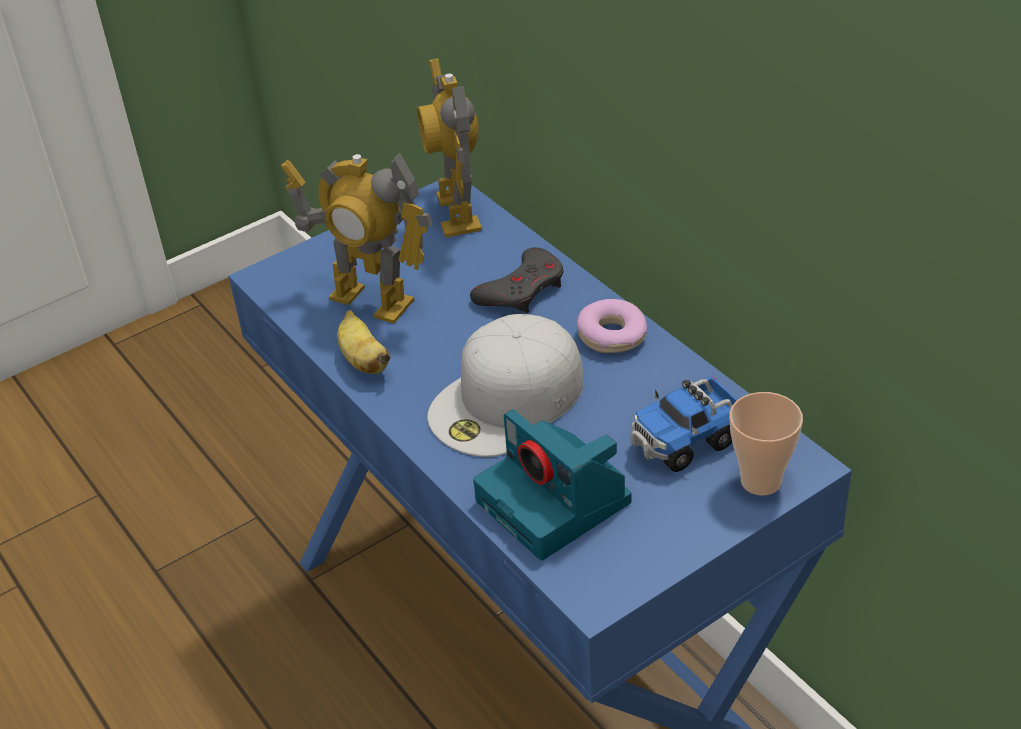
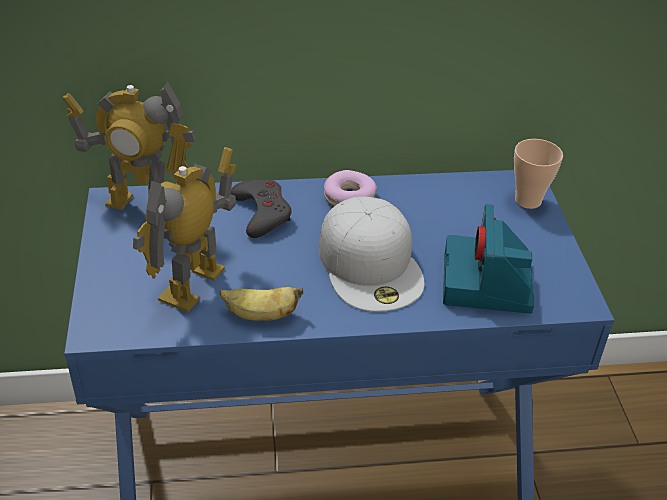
camera: 65 degrees left, 0 degrees up
(371, 300) = (194, 285): toy robot -> toy robot turned 150 degrees clockwise
(556, 503) = (487, 284): camera -> camera turned 105 degrees clockwise
(686, 441) = (472, 211): toy truck -> none

